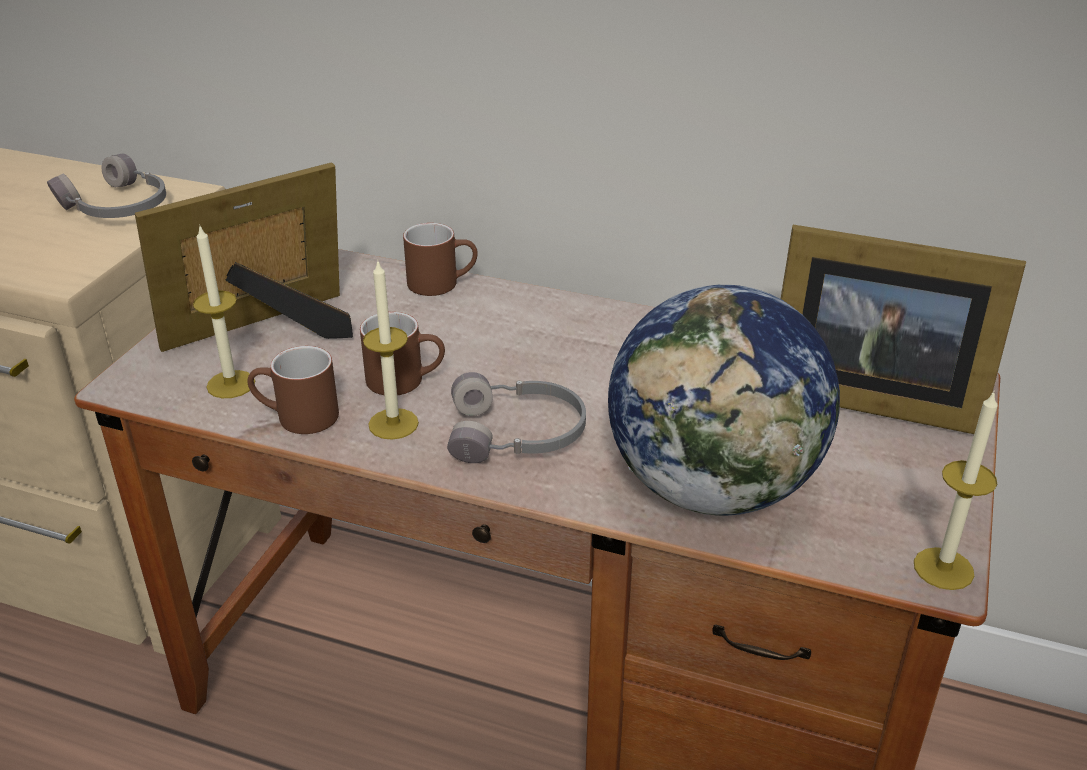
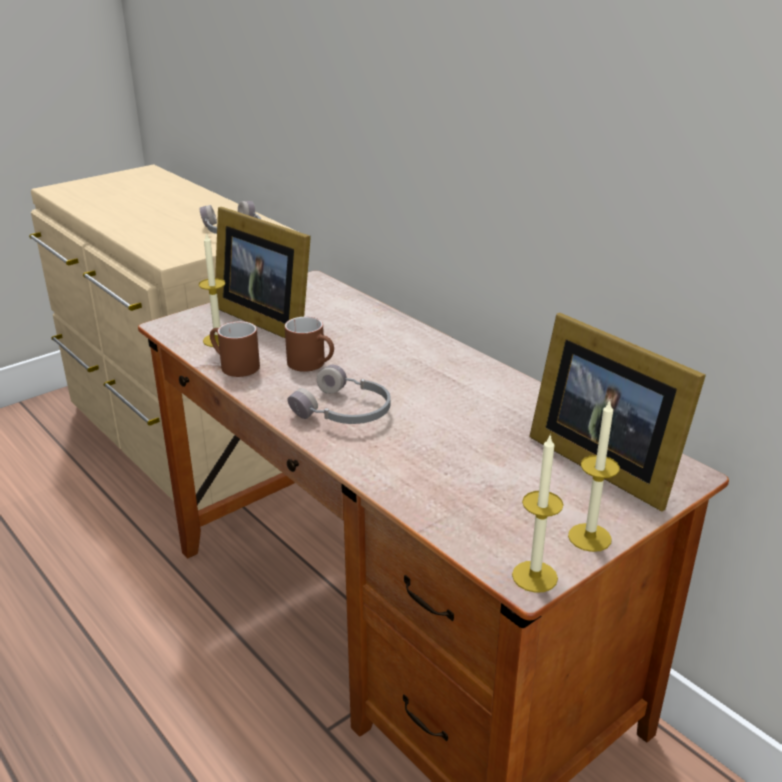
camera: 30 degrees right, 5 degrees down
(268, 330) = (265, 318): picture frame -> picture frame turned 135 degrees counterclockwise
(393, 424) = (281, 385): candle -> candle (589, 537)
(442, 282) = (390, 319): brown mug -> none
(714, 487) = (432, 478): globe -> none

